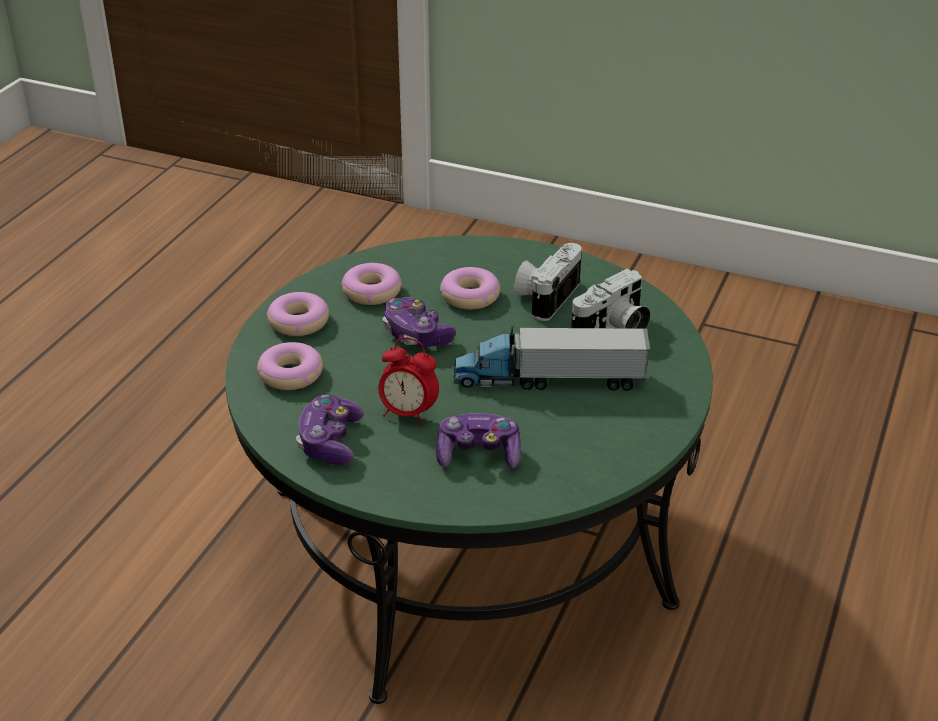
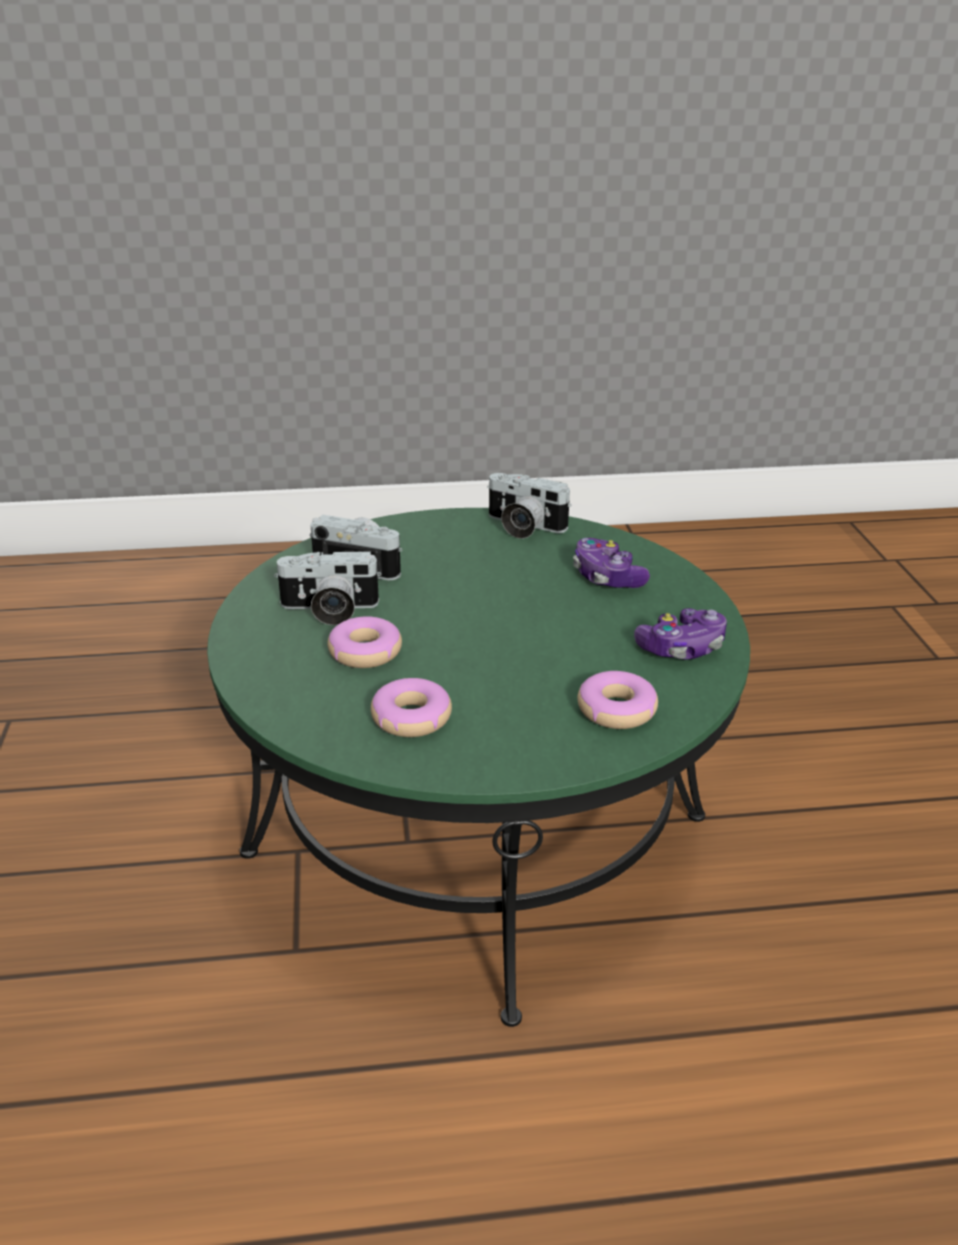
camera: 120 degrees left, 5 degrees down
(299, 322) = (520, 745): donut -> none
(408, 414) = (596, 624): alarm clock -> none
(416, 335) = (468, 660): game controller -> none
(549, 379) = (469, 575): toy truck -> none
(624, 445) = (522, 527): none -> camera

